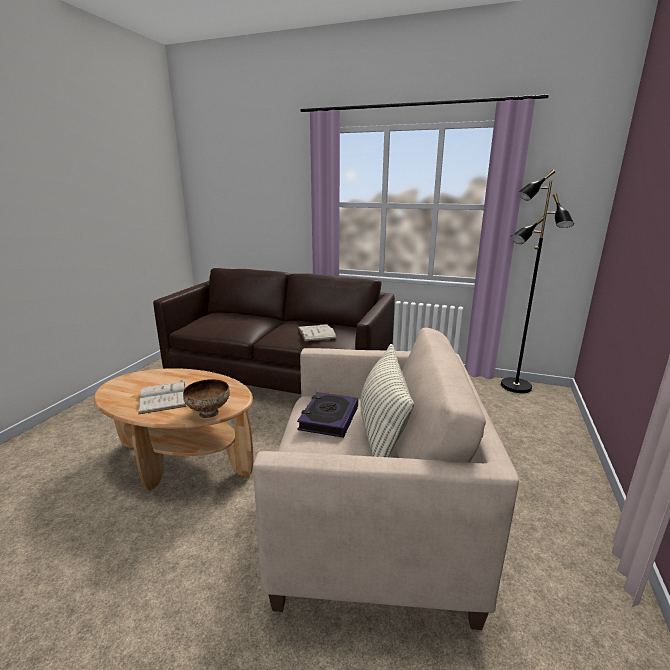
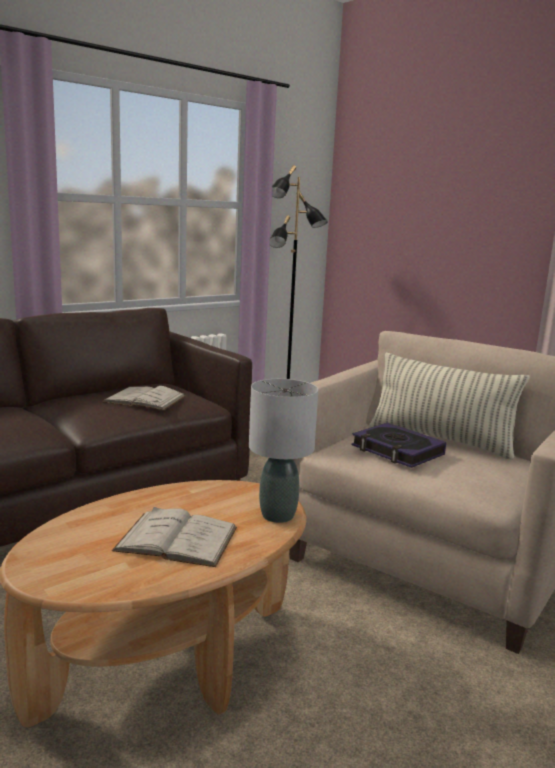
camera: 60 degrees left, 5 degrees down
(209, 412) = (278, 515): bowl -> grey table lamp

